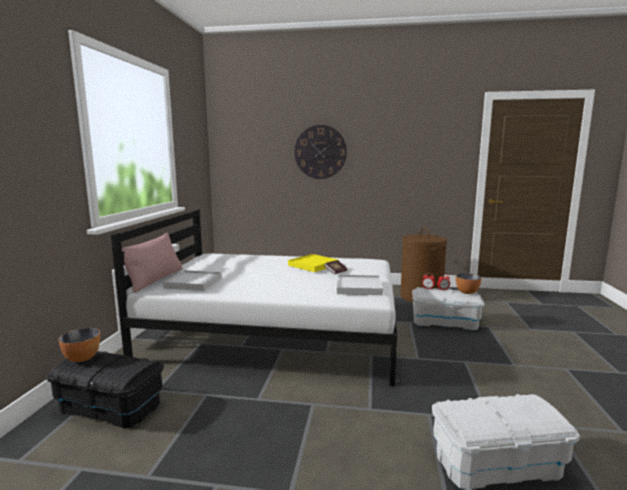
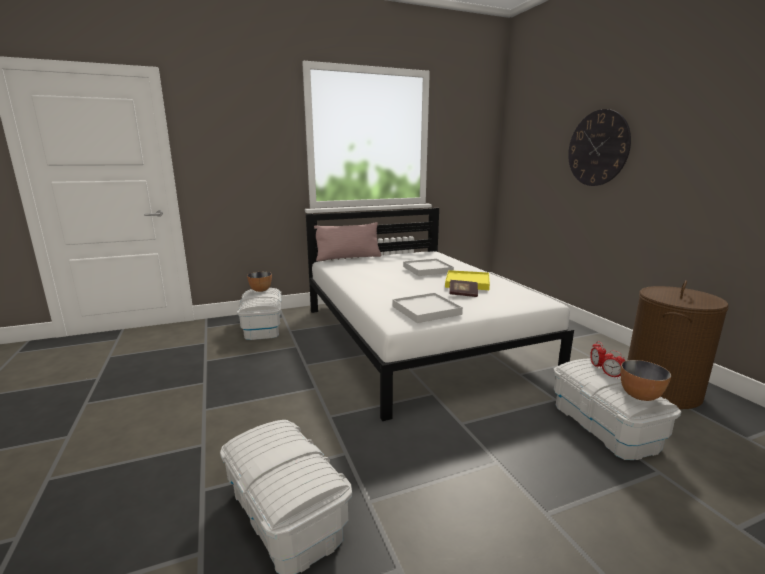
camera: 60 degrees right, 5 degrees up
(110, 407) = (262, 326): black storage box -> white storage box
(193, 283) = (354, 266): white tray -> white tray (427, 269)

